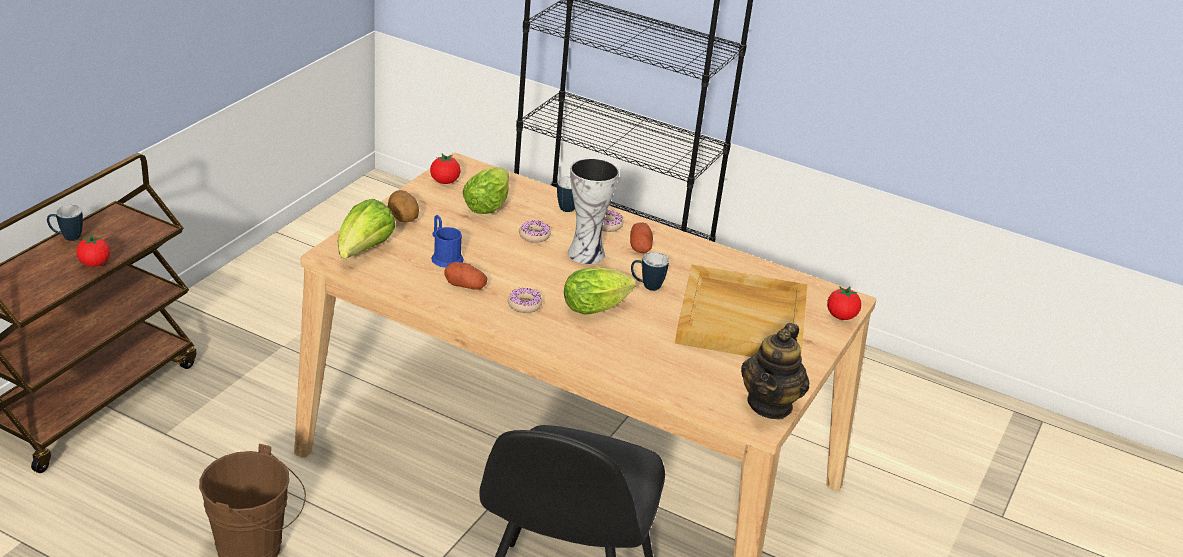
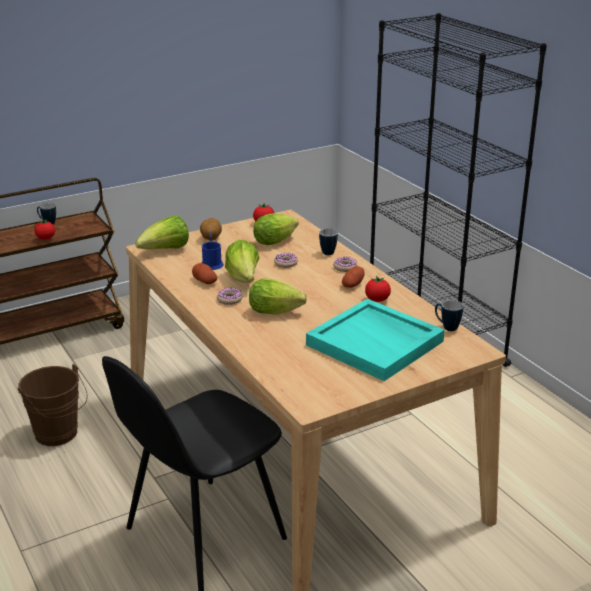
camera: 35 degrees right, 5 degrees down
(509, 271) = (244, 279): none -> lettuce
(587, 253) = (310, 280): vase -> none
(646, 286) = (328, 308): mug -> mug (446, 327)
(743, 319) = (376, 343): beige tray -> turquoise tray
(770, 404) = (330, 399): teapot -> none
(841, 316) = (459, 360): tomato -> tomato (377, 300)

